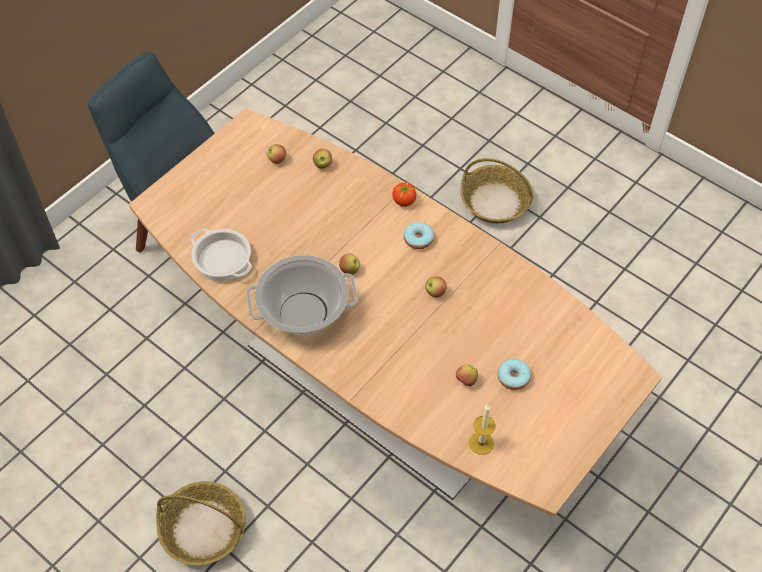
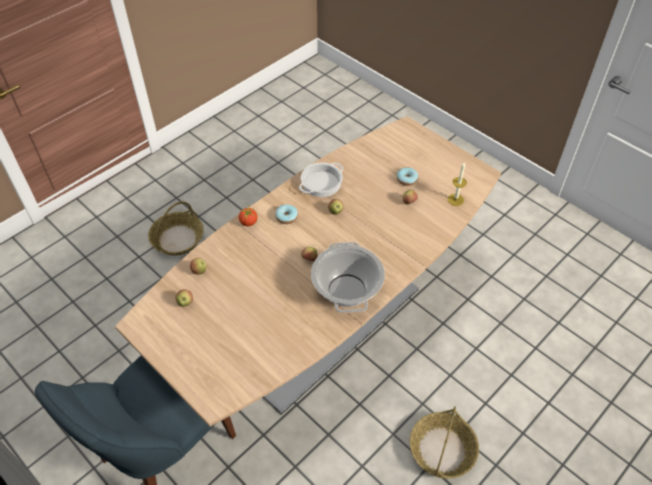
camera: 85 degrees left, 5 degrees down
(223, 259) = (287, 344): cooking pot -> cooking pot (321, 183)

